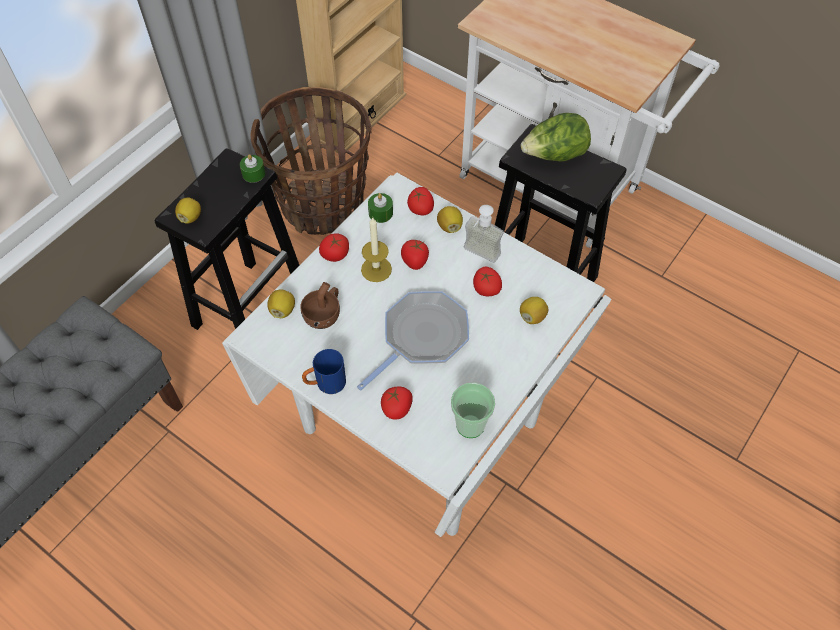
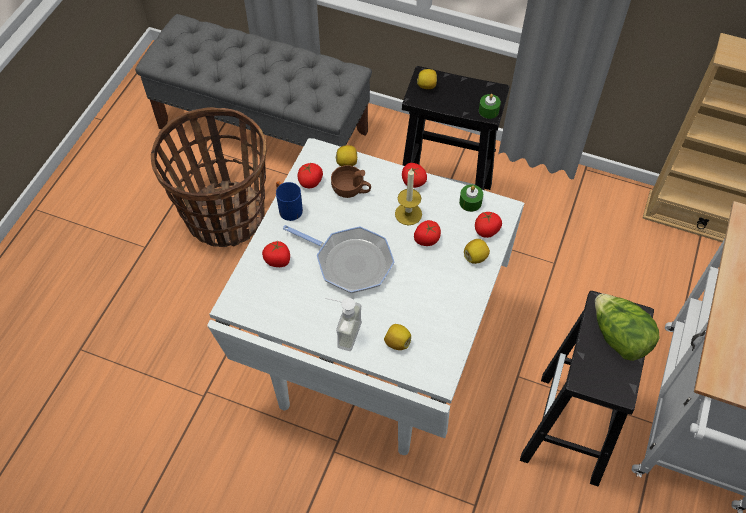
camera: 75 degrees right, 0 degrees up
(322, 205) = (575, 220): basket -> basket (224, 216)
(470, 425) = (275, 315): cup -> none
(478, 256) = (449, 286): soap dispenser -> soap dispenser (342, 332)
(486, 289) = (415, 299): tomato -> tomato (310, 182)

